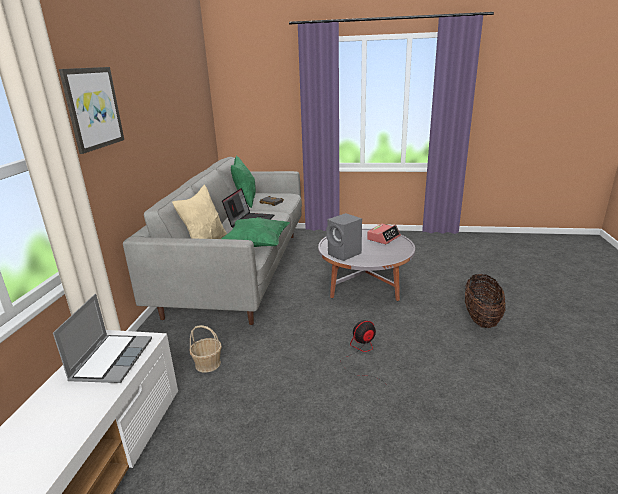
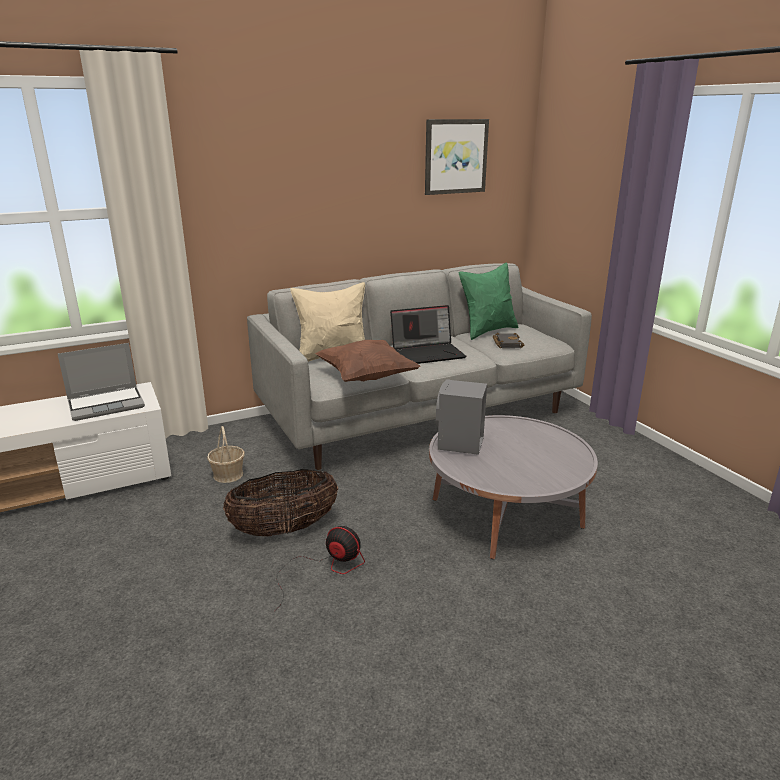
camera: 55 degrees right, 0 degrees up
(92, 108) = (241, 168): picture -> picture (455, 156)
(256, 245) = (366, 377): green pillow -> brown pillow
(383, 238) = (559, 456): alarm clock -> none
(481, 318) = (538, 668): basket -> basket (284, 529)

